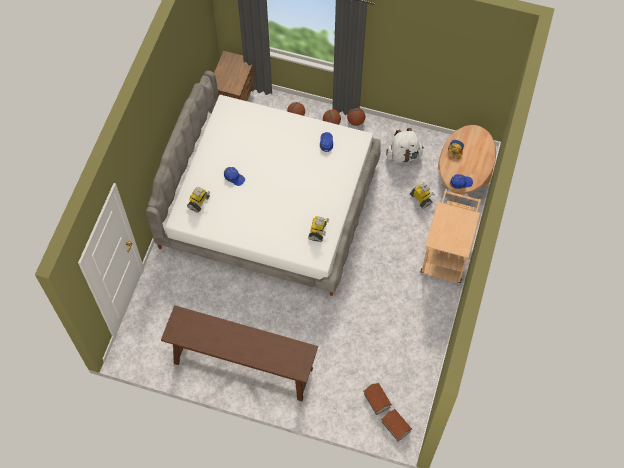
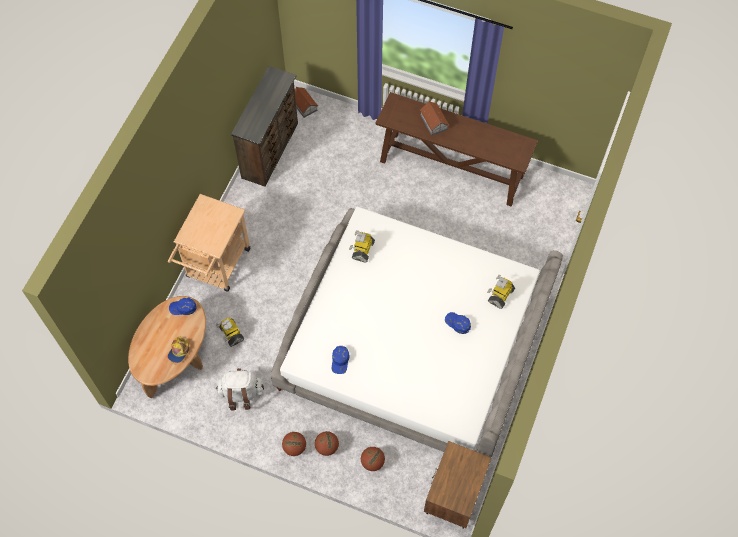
camera: 175 degrees left, 0 degrees up
(377, 400) = (319, 128): toy house -> toy house (433, 122)
(420, 372) = (271, 150): none -> brown dresser

